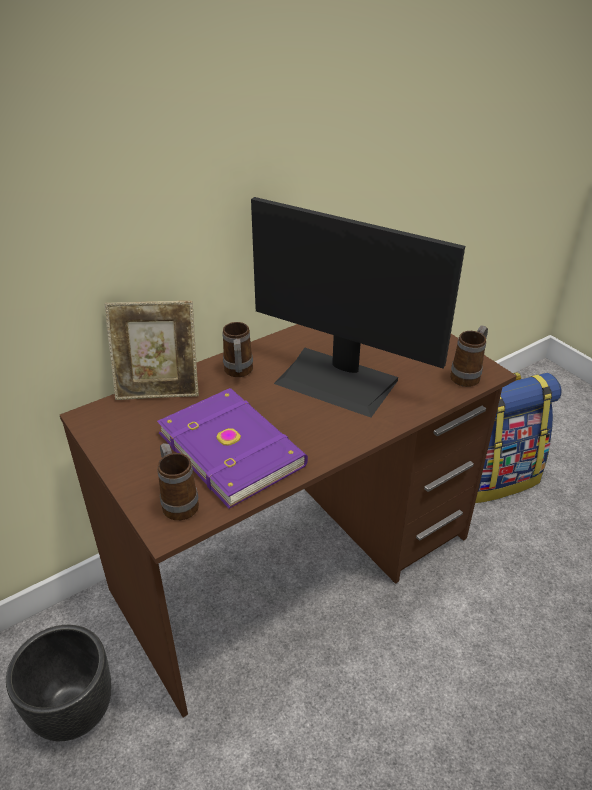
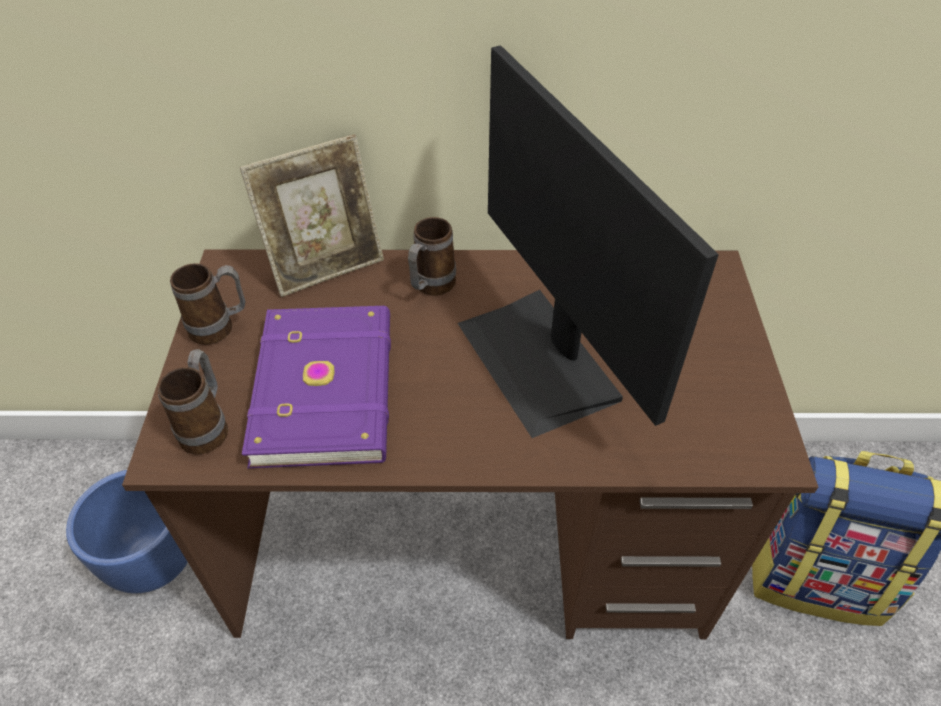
camera: 35 degrees right, 10 degrees up
(72, 710) = (153, 559): black planter -> blue planter
(159, 388) = (326, 265): picture frame -> picture frame turned 60 degrees counterclockwise
(468, 375) = (736, 446): mug -> mug (220, 328)

